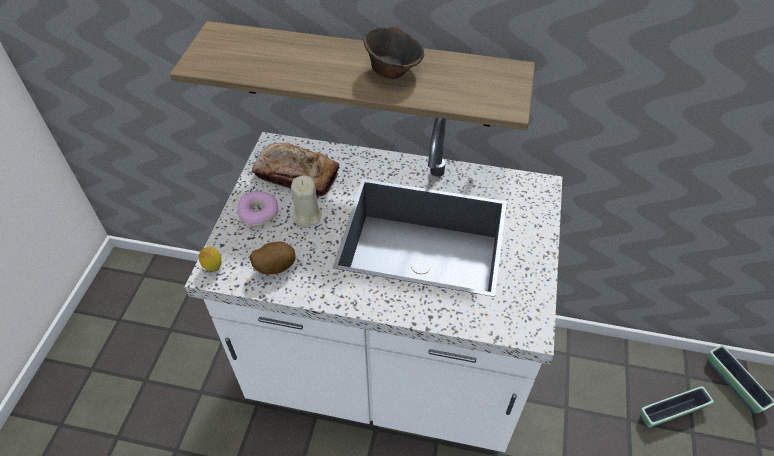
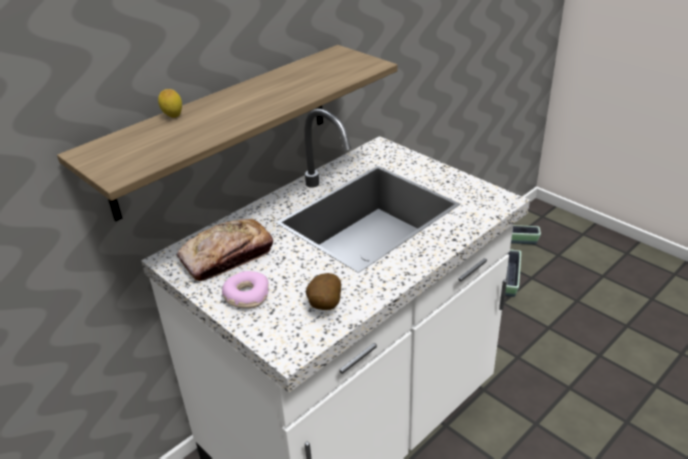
camera: 55 degrees left, 15 degrees down
(213, 267) = (284, 348): lemon -> lemon (173, 117)
(307, 215) = (283, 267): beige candle -> none
(393, 71) = (273, 90): brown bowl -> none

